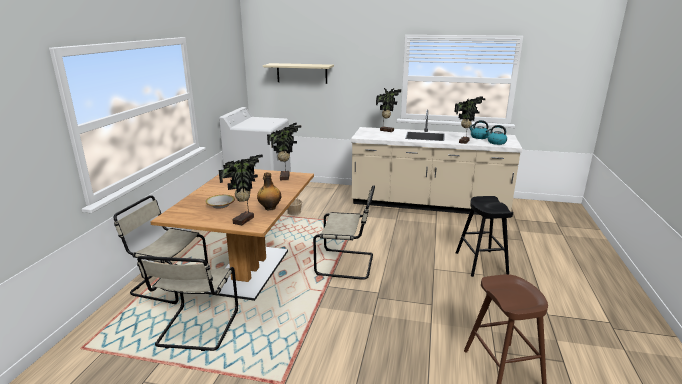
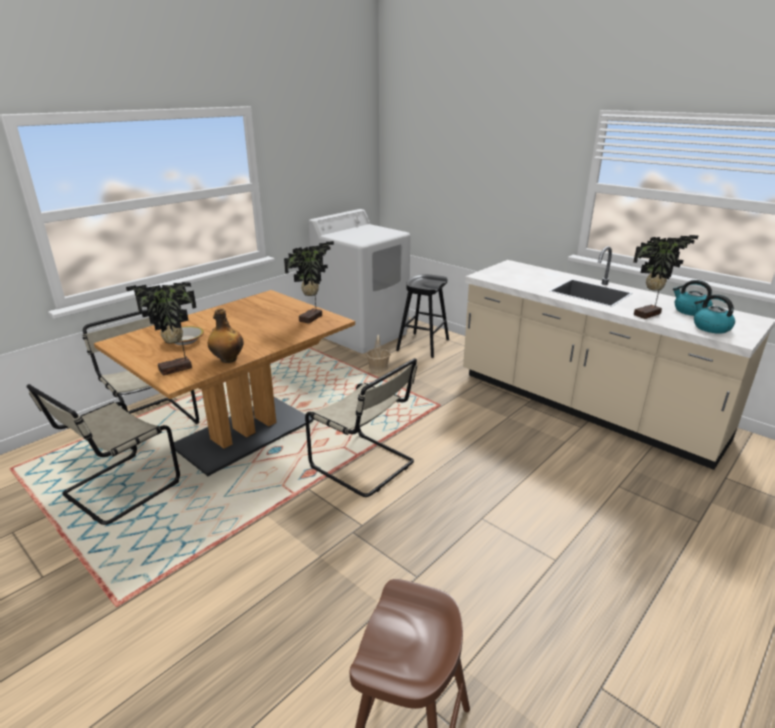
camera: 30 degrees right, 5 degrees up
(302, 73) = (444, 167): beige shelf -> none
(387, 130) = (540, 272): potted plant -> none
(481, 263) = (572, 538): black stool -> black stool (423, 345)

